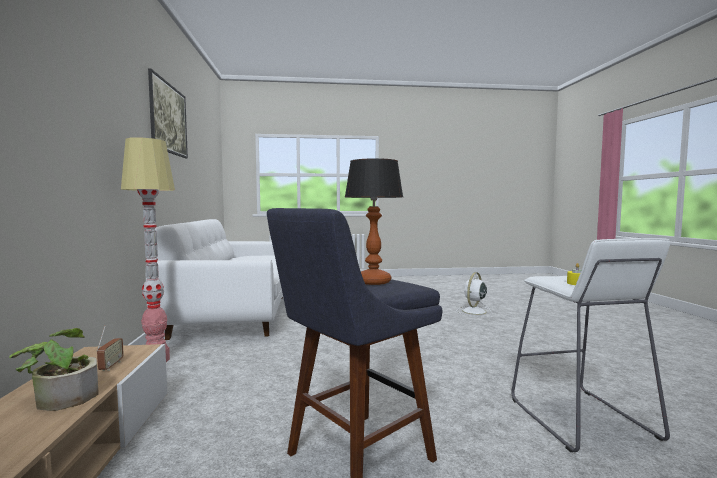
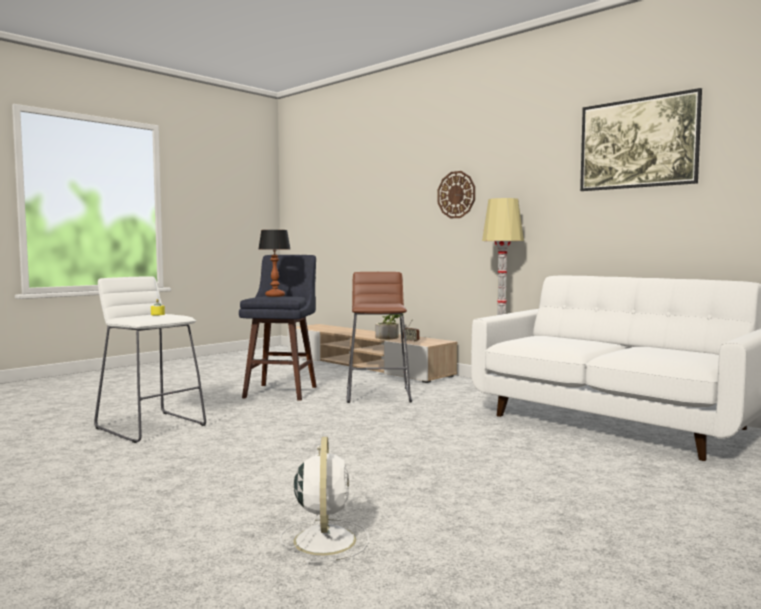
camera: 140 degrees right, 0 degrees up
(54, 104) = (456, 194): none -> wall clock
(267, 393) = (379, 395): none -> brown stool

